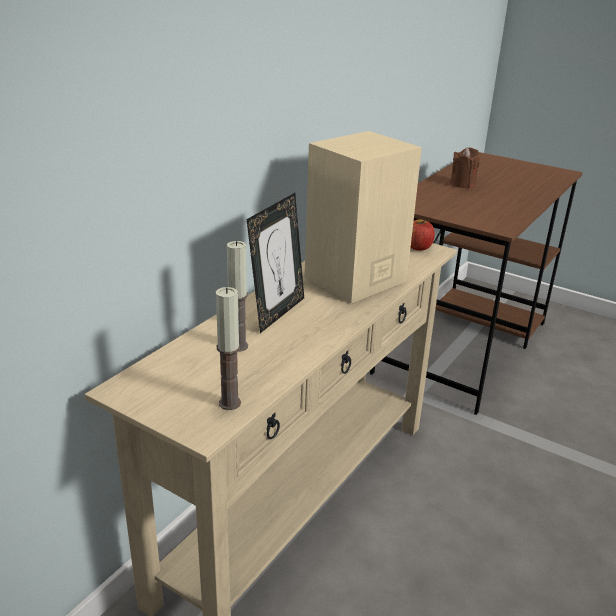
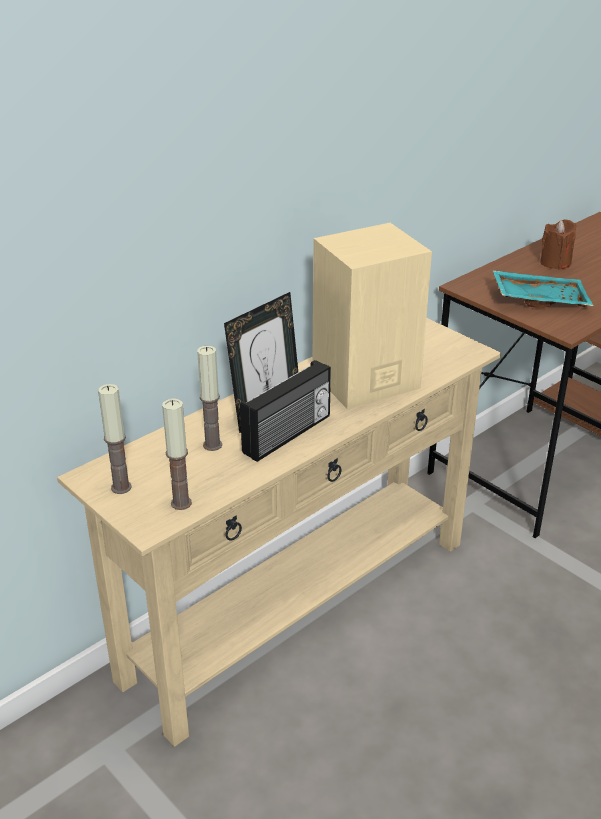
camera: 15 degrees right, 5 degrees up
(159, 396) = (121, 487): none -> candle
(308, 330) = (288, 435): none -> radio
(418, 247) = (456, 346): apple -> none
(466, 209) = (539, 299): none -> turquoise tray

